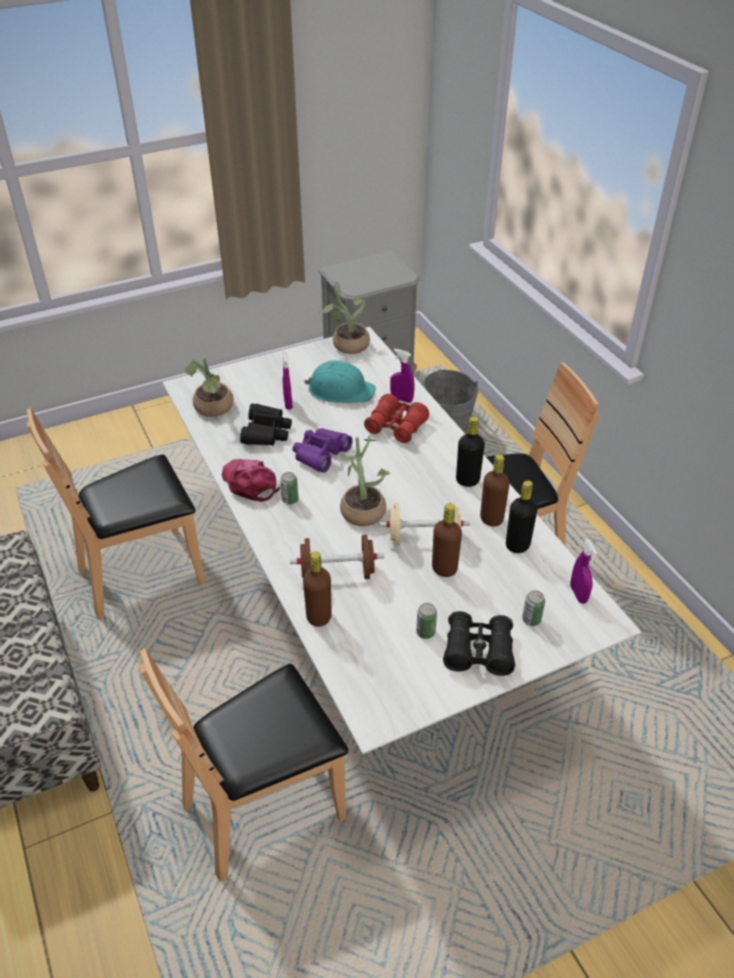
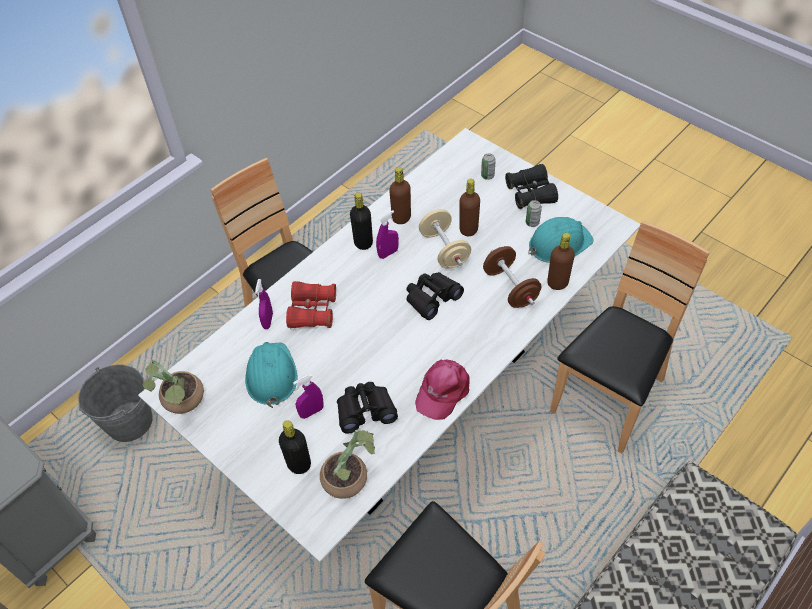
camera: 110 degrees left, 10 degrees up
(264, 808) = (608, 397): brown chair -> brown chair turned 90 degrees counterclockwise
(290, 500) = (448, 351): can -> none
(320, 454) = (378, 353): purple binoculars -> none
(362, 508) = (432, 298): potted plant -> black binoculars
(377, 644) = (558, 243): none -> turquoise hard hat
(517, 545) = (422, 197): black bottle -> black bottle (299, 464)
(578, 594) = (451, 159): purple spray bottle -> purple spray bottle (388, 253)

